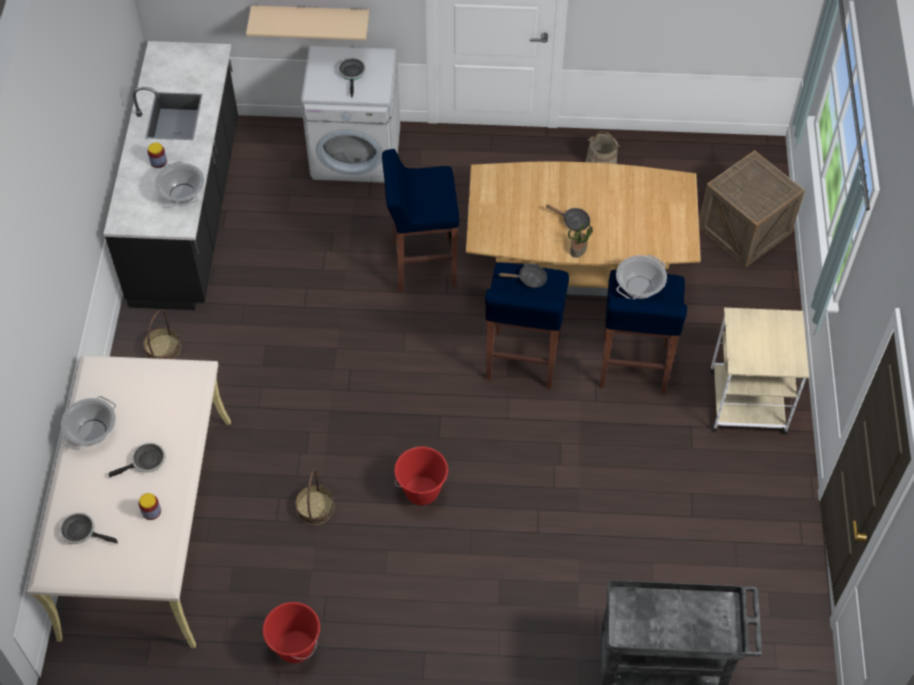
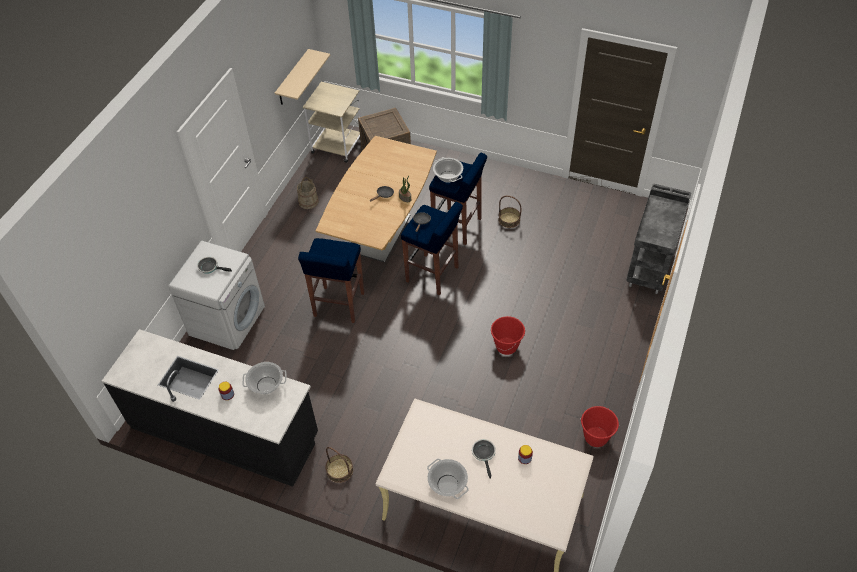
camera: 70 degrees left, 5 degrees down
(81, 531) = (528, 504): frying pan -> none
(311, 19) = (160, 268): beige shelf -> beige shelf (293, 78)
(315, 507) = (500, 405): basket -> basket (509, 220)
(747, 403) = (500, 187): beige cart -> beige cart (338, 145)

